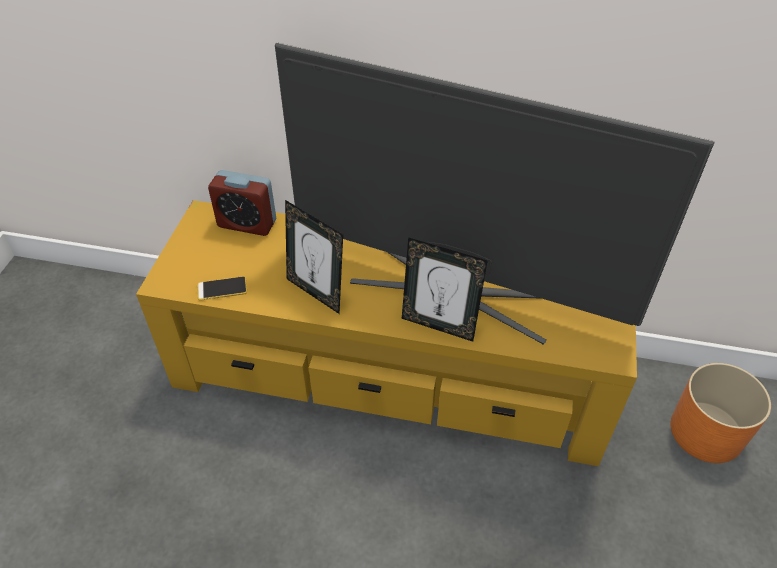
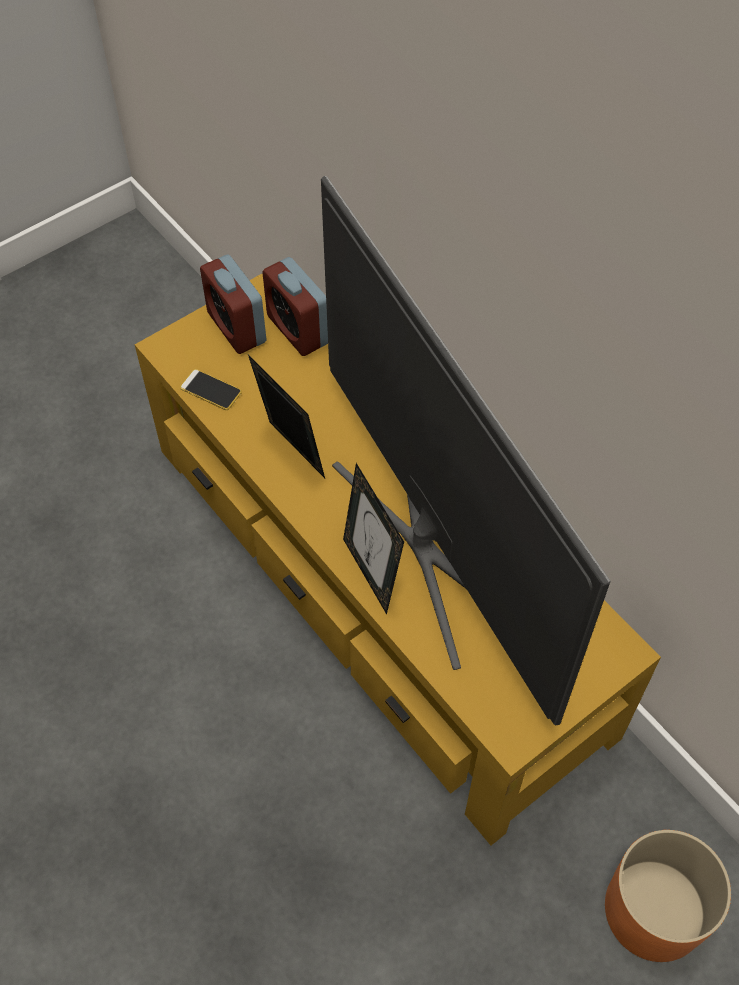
camera: 40 degrees right, 10 degrees up
(203, 244) = (236, 327): none -> alarm clock
(316, 292) = (291, 454): picture frame -> picture frame turned 150 degrees clockwise

